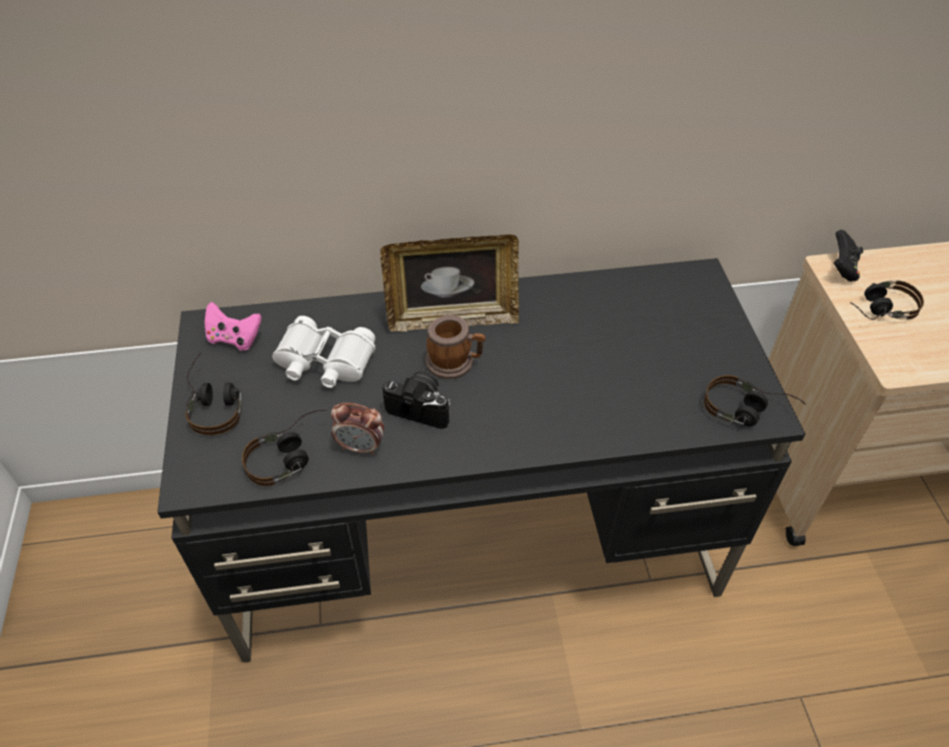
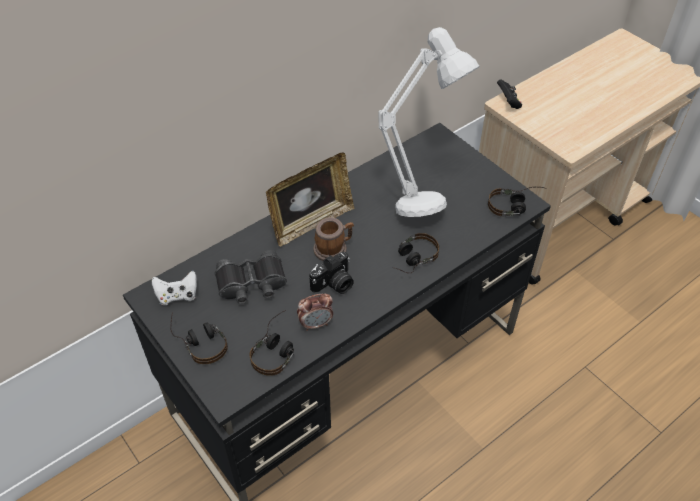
camera: 30 degrees left, 0 degrees up
(234, 338) = (177, 296): pink game controller -> white game controller
(325, 362) = (251, 284): white binoculars -> black binoculars
(421, 407) = (334, 284): camera -> camera turned 150 degrees clockwise
(634, 326) = (421, 182): none -> grey table lamp
(877, 309) = (540, 119): headphones -> headphones (411, 260)

